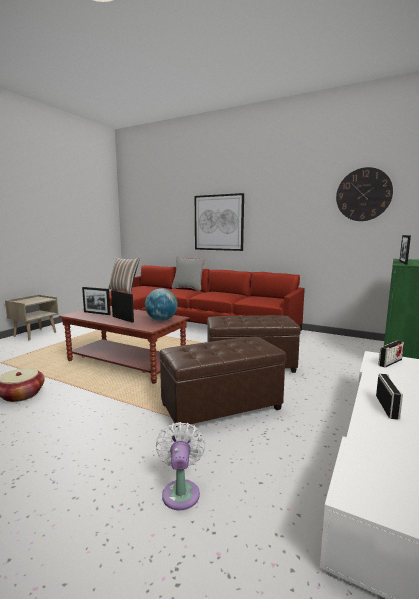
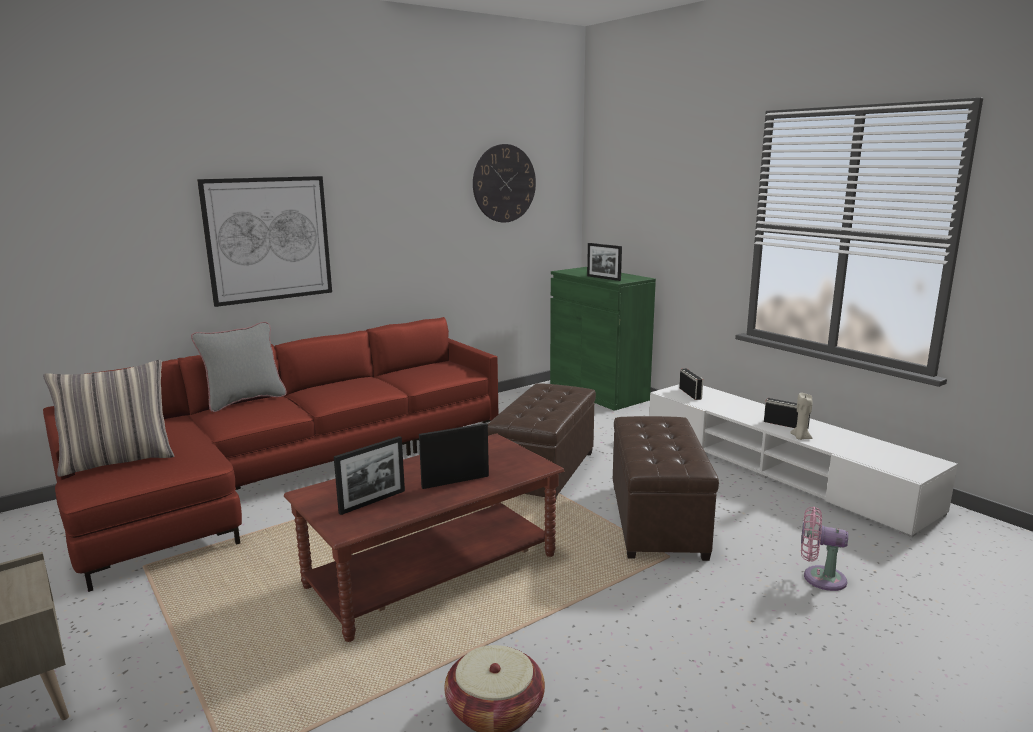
camera: 65 degrees left, 5 degrees up
(161, 320) = (497, 453): globe -> none
(181, 491) = (819, 578): white fan -> pink fan
(363, 416) = (800, 437): none -> beige candle

